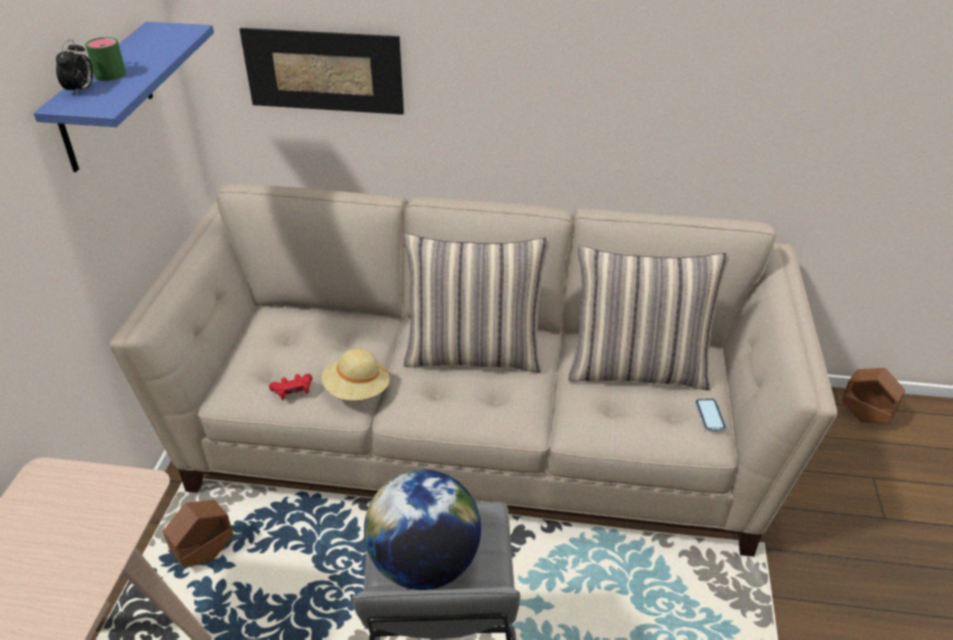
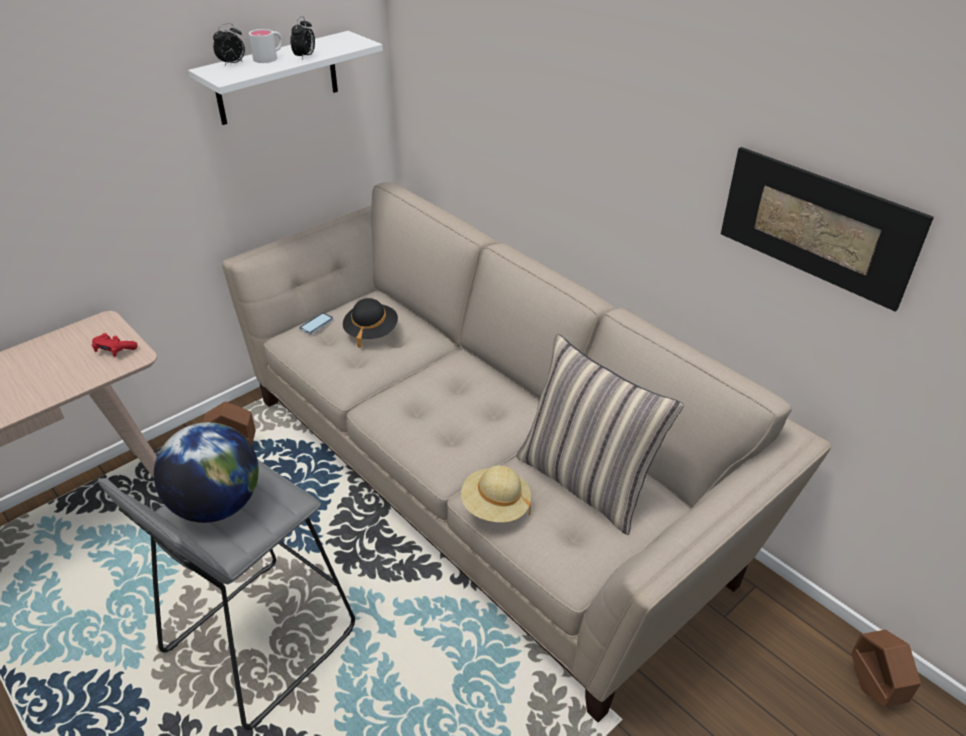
camera: 40 degrees right, 0 degrees up
(105, 97) = (277, 78): blue shelf -> white shelf
(113, 71) = (270, 57): green mug -> white mug
(154, 59) = (305, 57): none -> alarm clock
(293, 391) = (323, 357): red game controller -> red game controller (114, 350)
(311, 345) = (371, 332): none -> black hat
(323, 71) = (469, 108): picture -> picture (816, 225)
(357, 390) = (363, 378): beige hat -> beige hat (495, 507)
(474, 354) = (472, 397): pillow -> none
(709, 415) = (598, 555): phone -> phone (316, 324)

